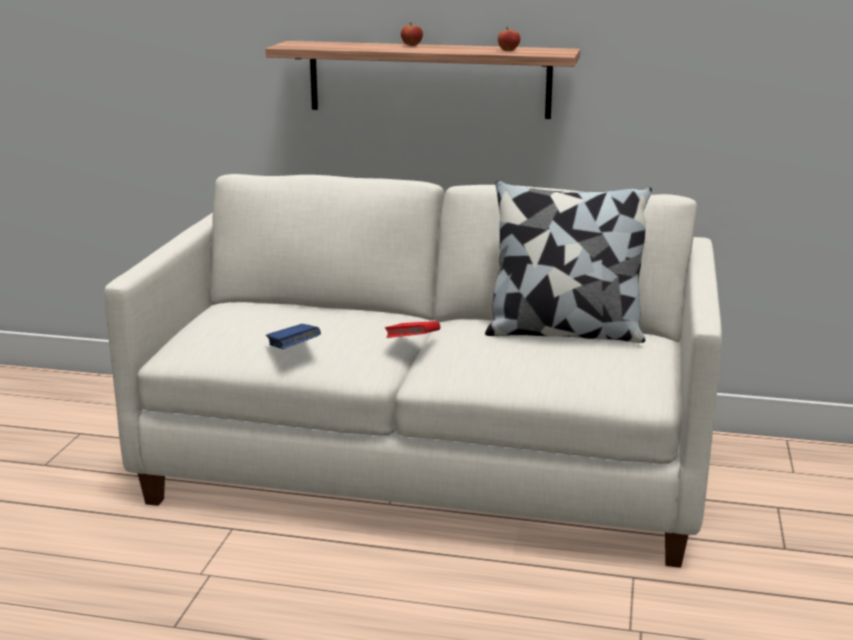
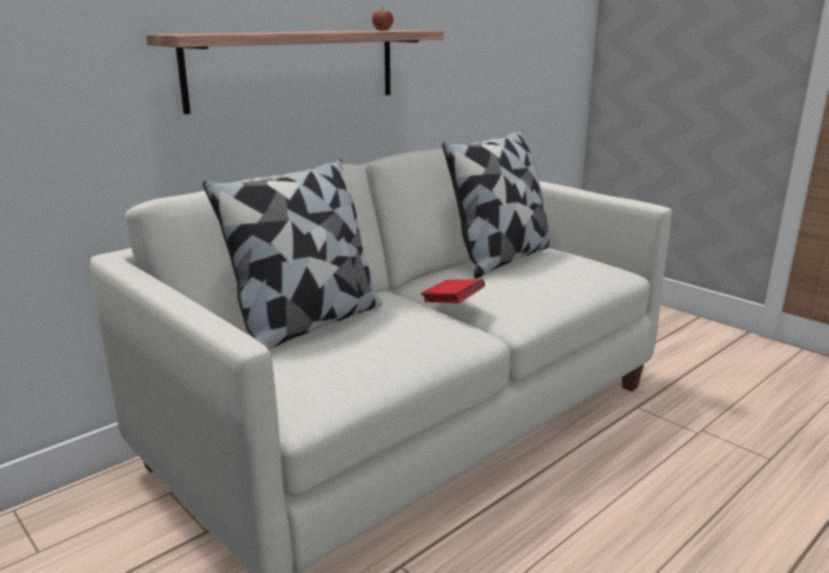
camera: 55 degrees left, 0 degrees up
(293, 351) = (410, 348): blue book -> none
(295, 311) = (307, 324): none -> pillow
(411, 45) = (290, 31): apple -> none

